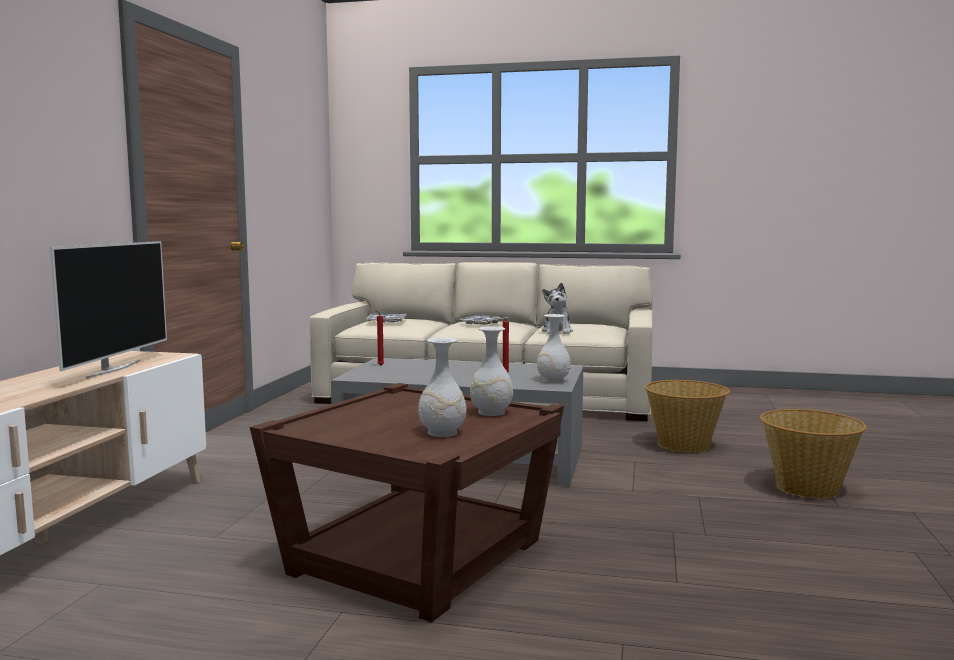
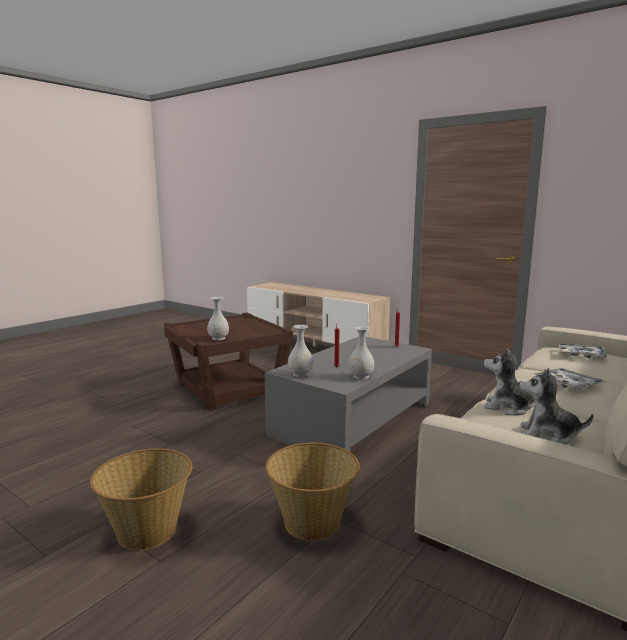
camera: 115 degrees right, 5 degrees up
(112, 369) = (339, 296): television -> none
(442, 433) = (203, 329): white vase -> white vase (360, 376)
(594, 326) = (548, 435): none -> plush toy

